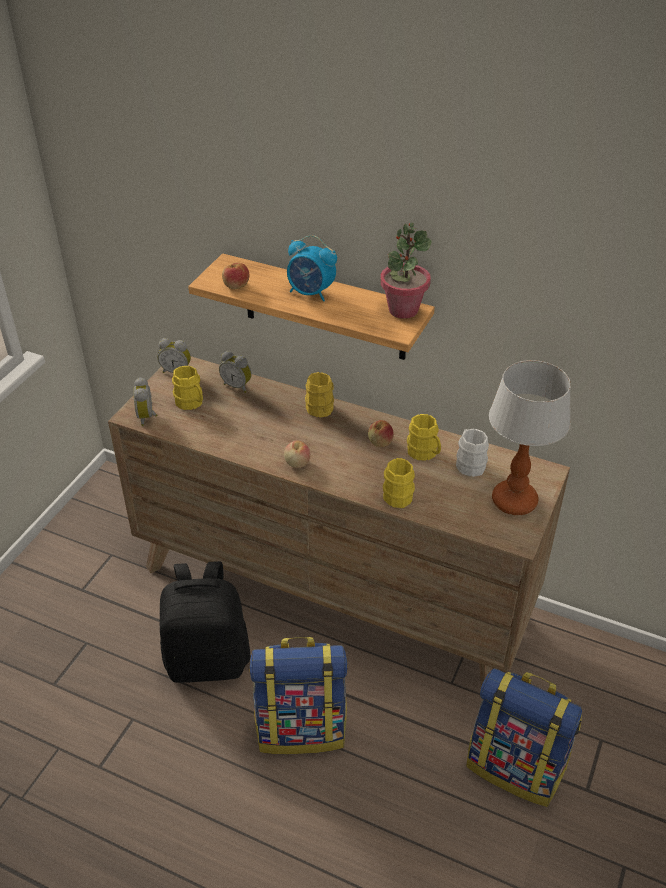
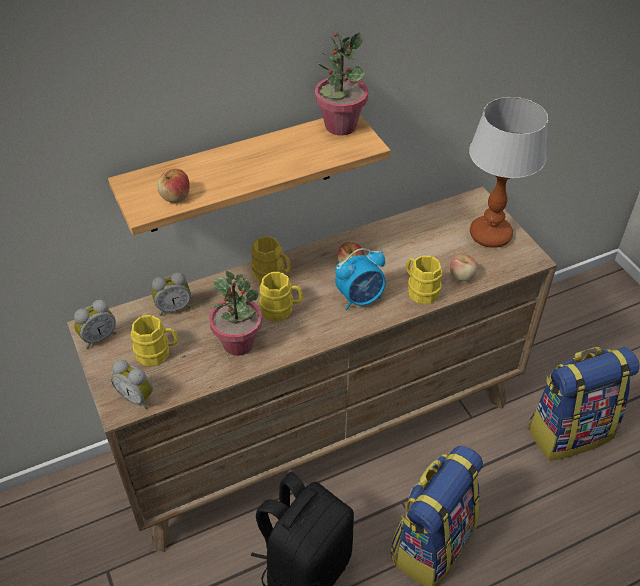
camera: 50 degrees left, 5 degrees up
(239, 433) = (238, 343): none -> potted plant
(297, 463) = (320, 329): apple -> apple (462, 276)
(311, 293) = (249, 160): alarm clock -> alarm clock (360, 298)
(424, 453) = (390, 248): yellow mug -> yellow mug (281, 310)
(469, 463) = (427, 232): white mug -> none

